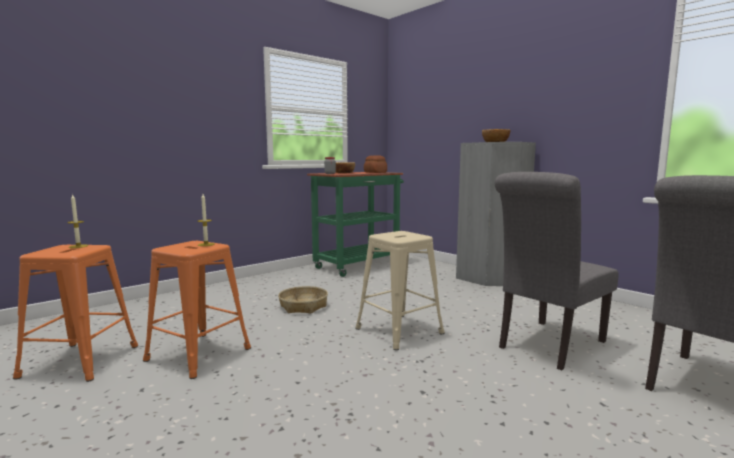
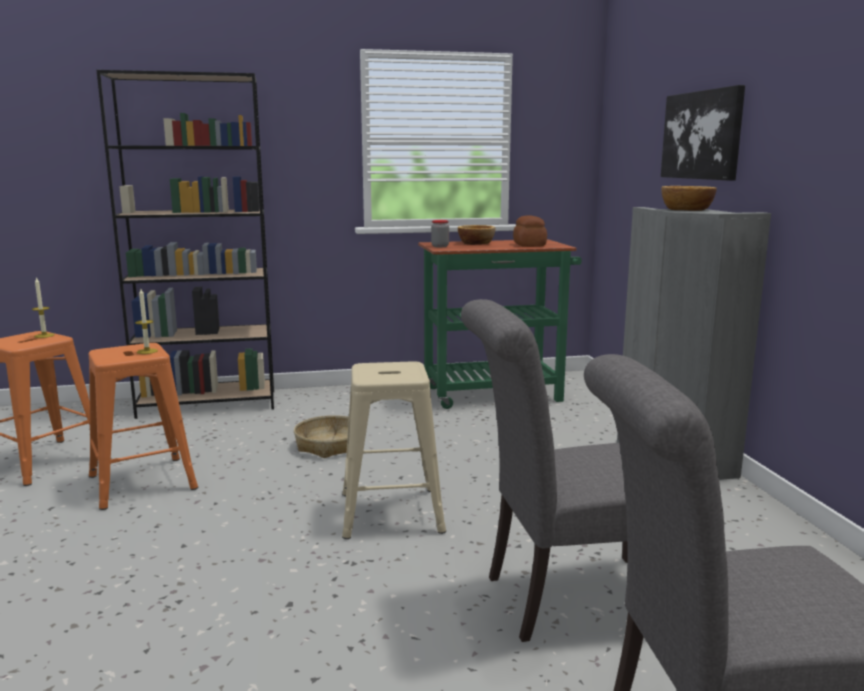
camera: 30 degrees right, 5 degrees up
(173, 299) = (209, 403): none -> beige bookcase
(477, 108) = (702, 135): none -> picture

